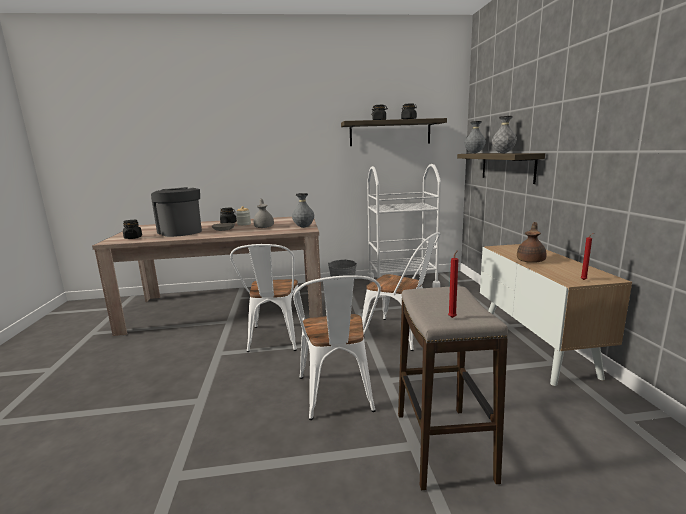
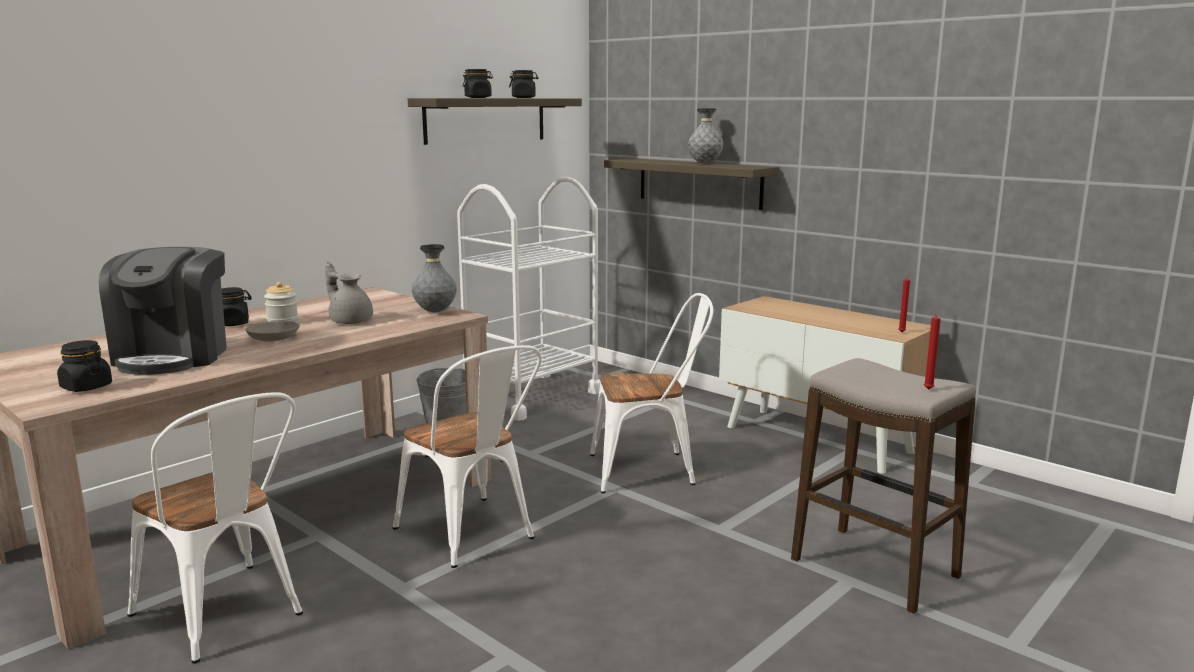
camera: 40 degrees left, 0 degrees up
(180, 232) = (174, 356): coffee machine -> coffee machine turned 105 degrees counterclockwise
(338, 397) = (695, 570): white chair -> white chair (226, 617)
(474, 153) = (631, 159): grey vase -> none
(531, 260) = (813, 318): brown teapot -> none

